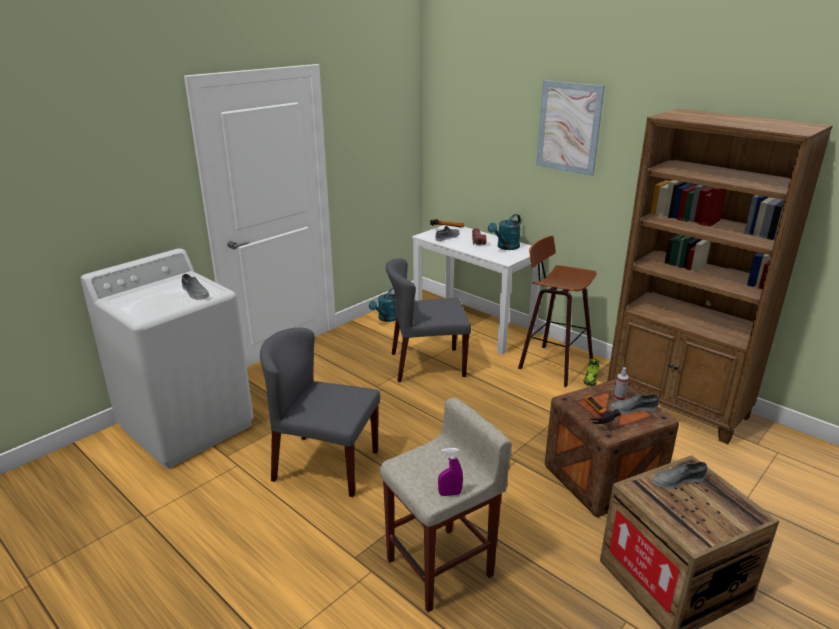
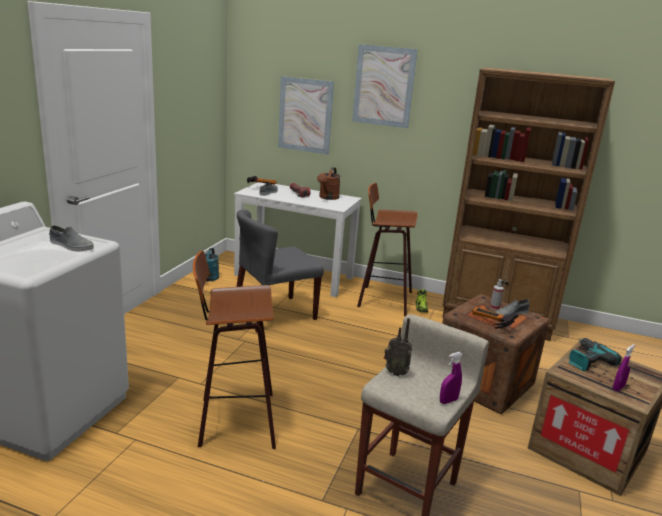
camera: 25 degrees left, 5 degrees down
(325, 465) = (234, 420): grey chair -> stool
(423, 454) = (395, 372): none -> radio
(492, 156) = (305, 115): none -> picture
(505, 247) = (328, 198): turquoise watering can -> brown watering can
(678, 480) = (586, 360): grey shoe -> power drill
(687, 520) = (618, 388): none -> purple spray bottle

